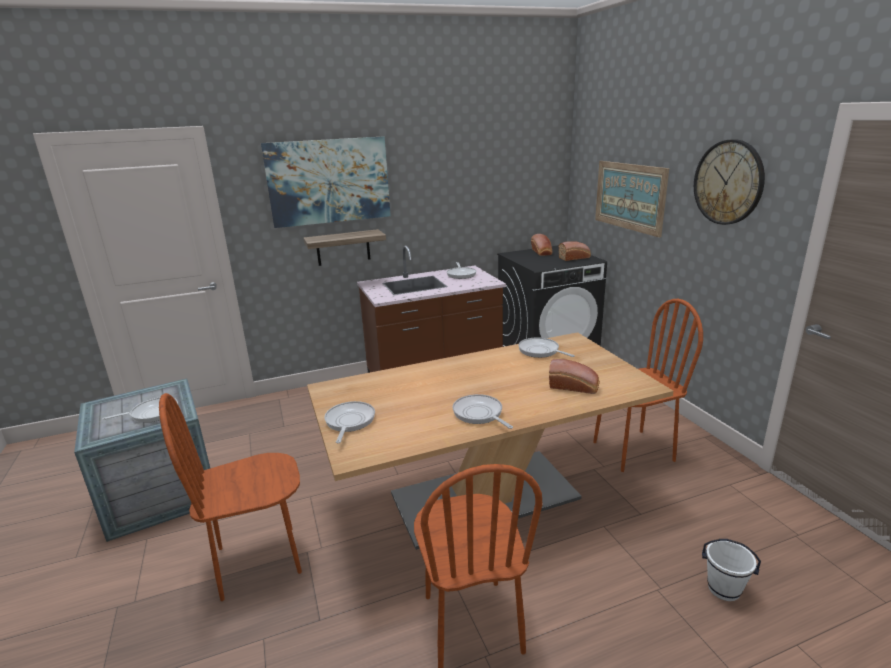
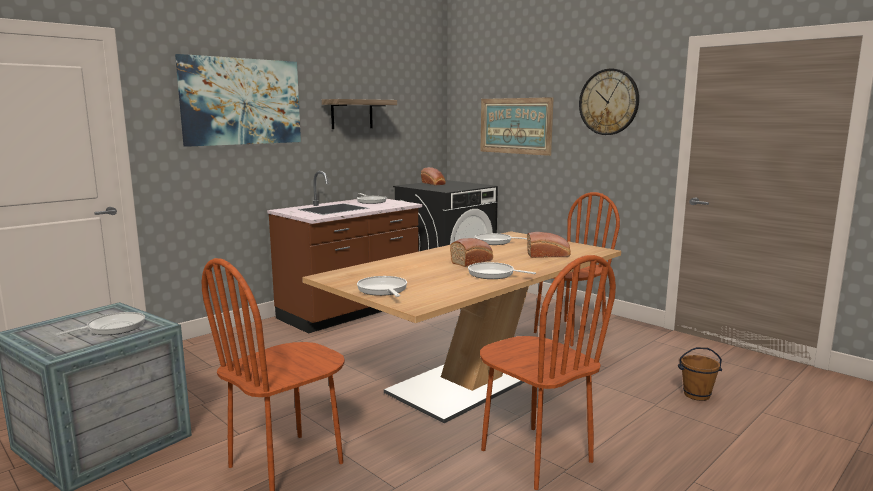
camera: 25 degrees left, 10 degrees down
(343, 247) = (253, 173): shelf -> shelf (352, 114)
(575, 258) = (468, 185): bread -> bread (473, 261)
(723, 589) = (697, 395): white bucket -> brown bucket

